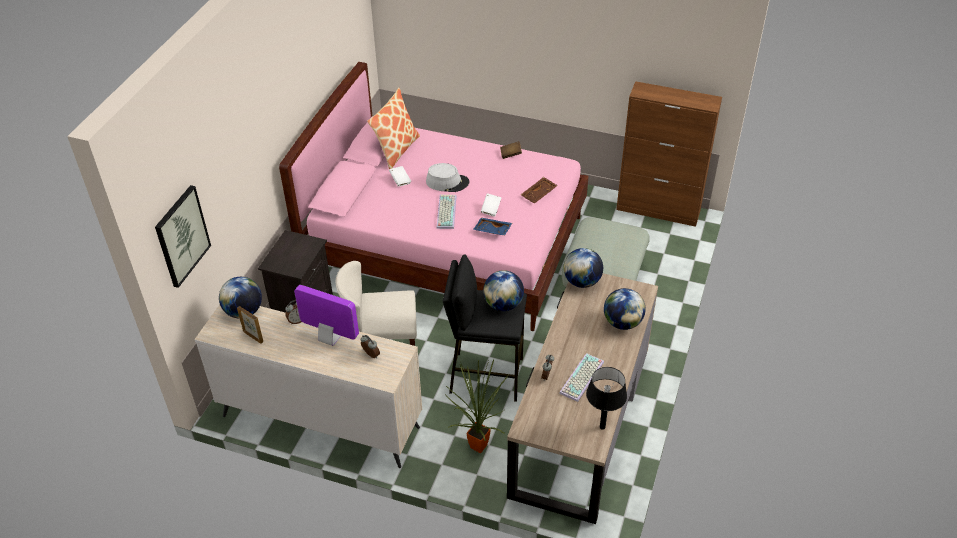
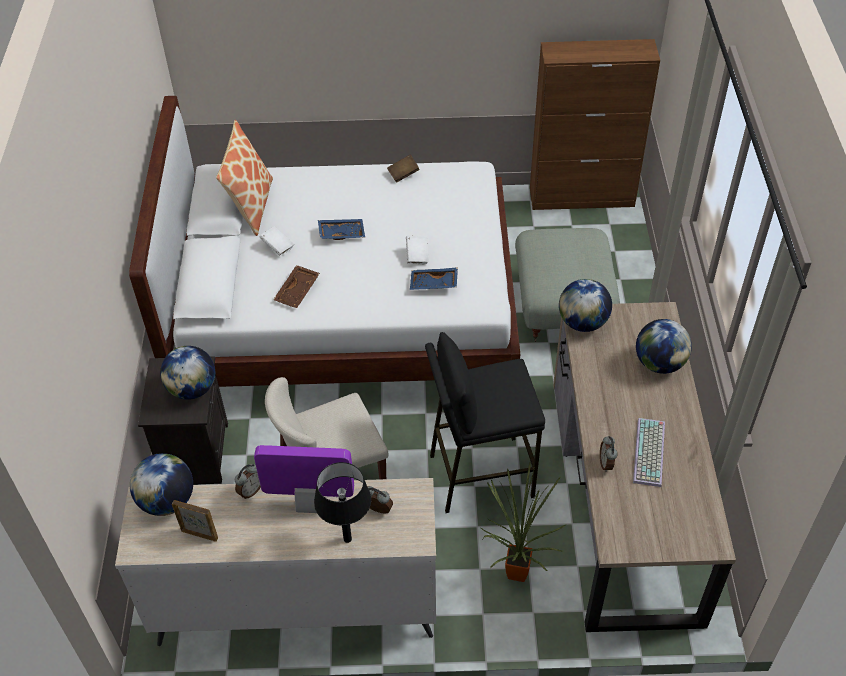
camera: 20 degrees left, 5 degrees up
(181, 236) = (62, 427): picture -> none
(445, 211) = (359, 274): keyboard -> none
(446, 245) = (345, 312): pink bed -> white bed
(447, 182) = (341, 233): grey hat -> blue tray
(503, 304) = (503, 383): globe -> globe (192, 389)
(539, 194) = (466, 219): brown tray -> brown tray (298, 291)
(602, 427) = (708, 511): black table lamp -> black table lamp (348, 539)

